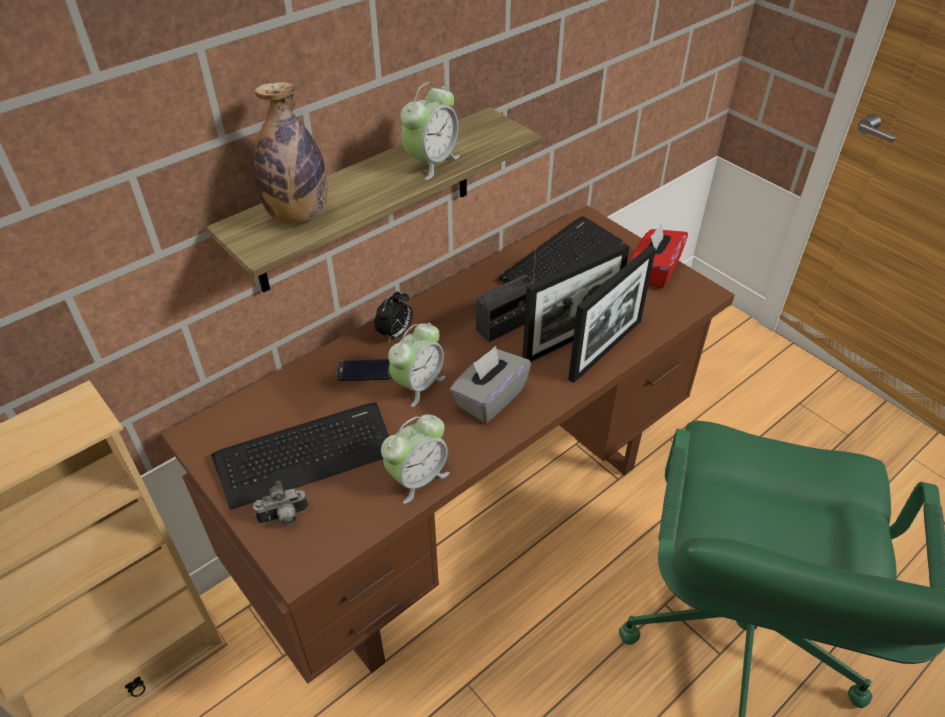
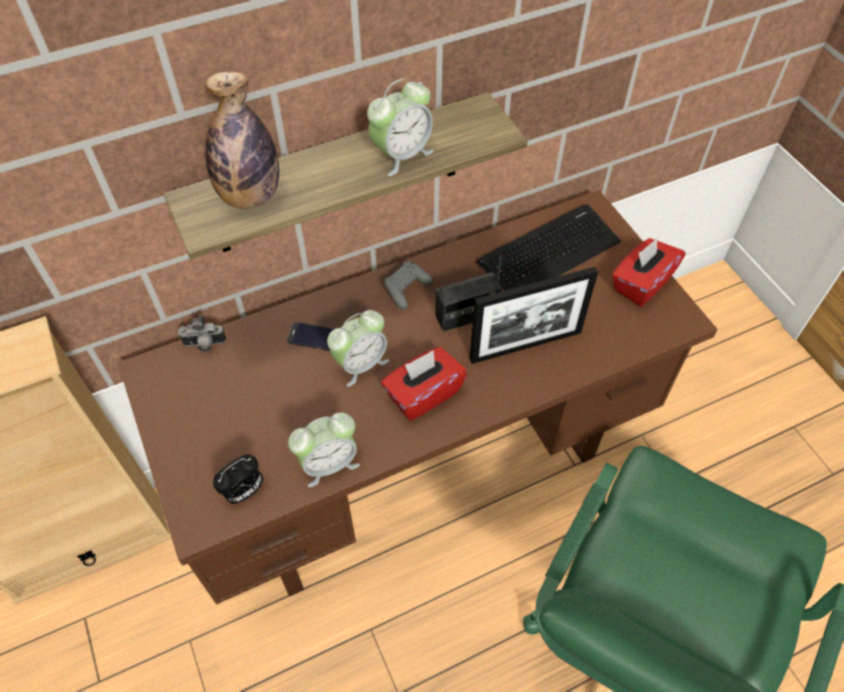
camera: 15 degrees right, 10 degrees up
(284, 518) = (199, 475): camera -> camera (204, 345)
(305, 454) = (236, 414): keyboard -> none
(395, 334) = (356, 303): alarm clock -> alarm clock (244, 492)
(440, 314) = (406, 289): none -> grey game controller
(489, 398) = (423, 394): grey tissue box -> red tissue box
(605, 349) = (557, 365): picture frame -> none

